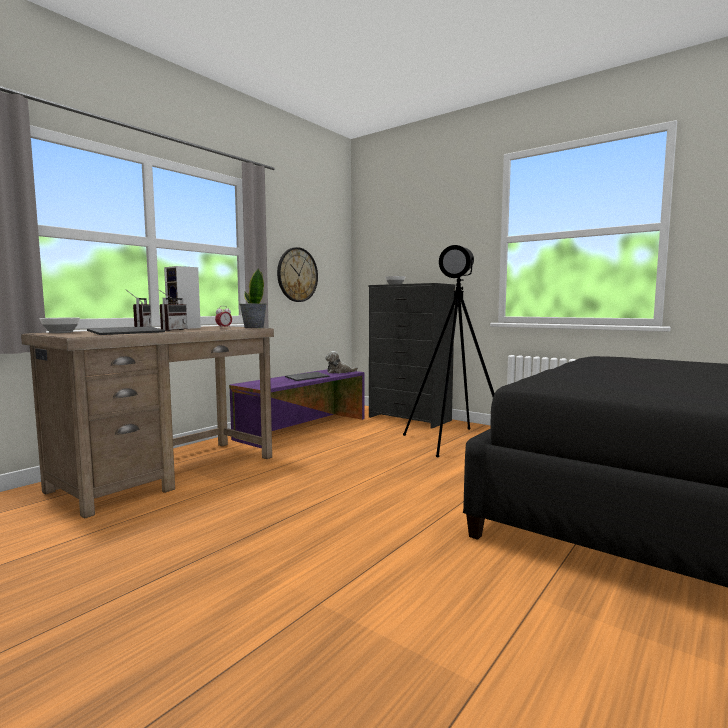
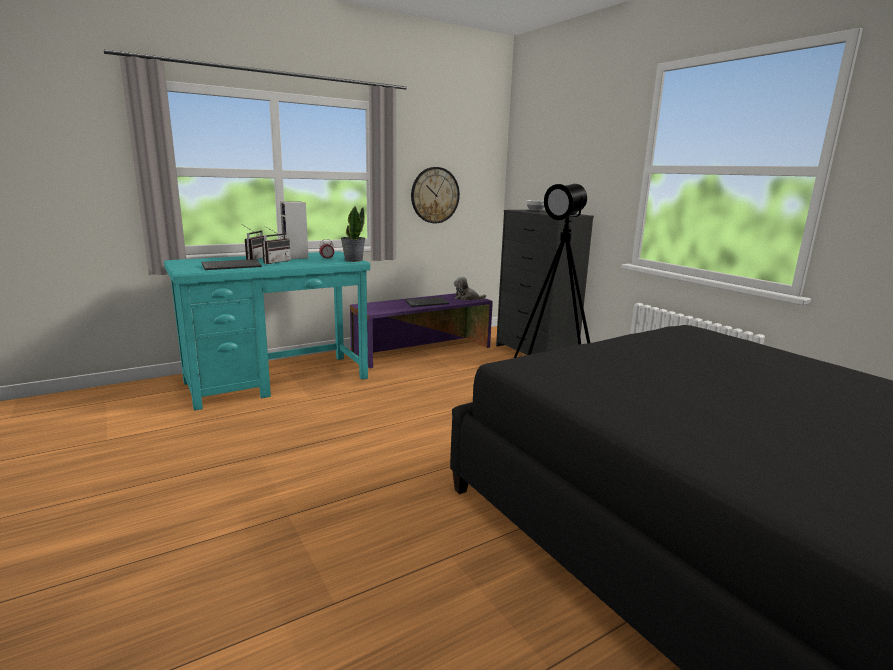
camera: 20 degrees right, 10 degrees up
(61, 332) = (190, 260): bowl -> none
(168, 473) = (277, 380): brown desk -> turquoise desk

